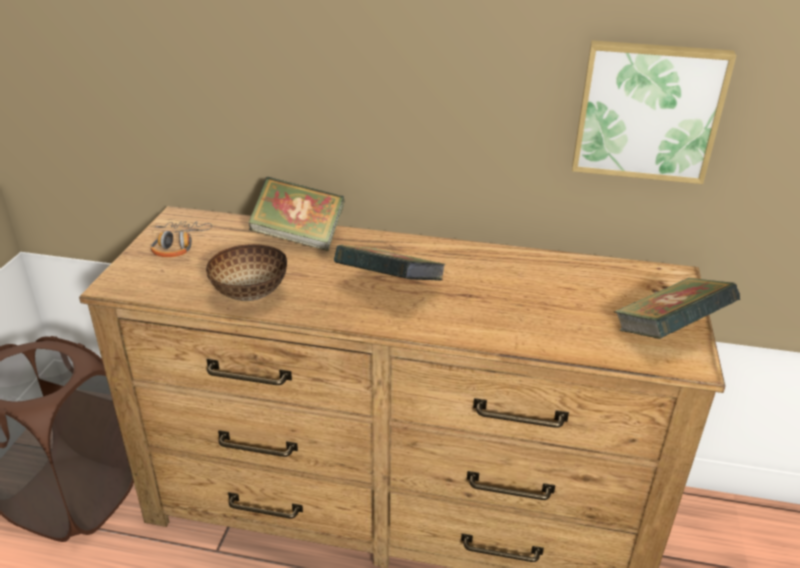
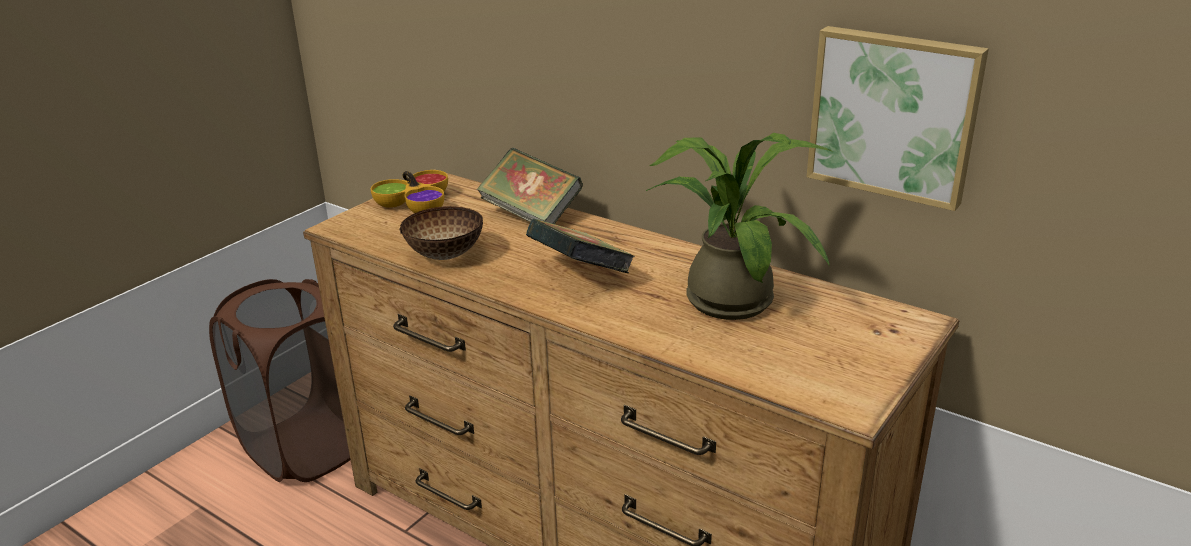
camera: 25 degrees right, 5 degrees down
(178, 245) = (416, 204): headphones -> bowl
(523, 282) = (726, 295): none -> potted plant
(668, 333) = (851, 375): book -> none

